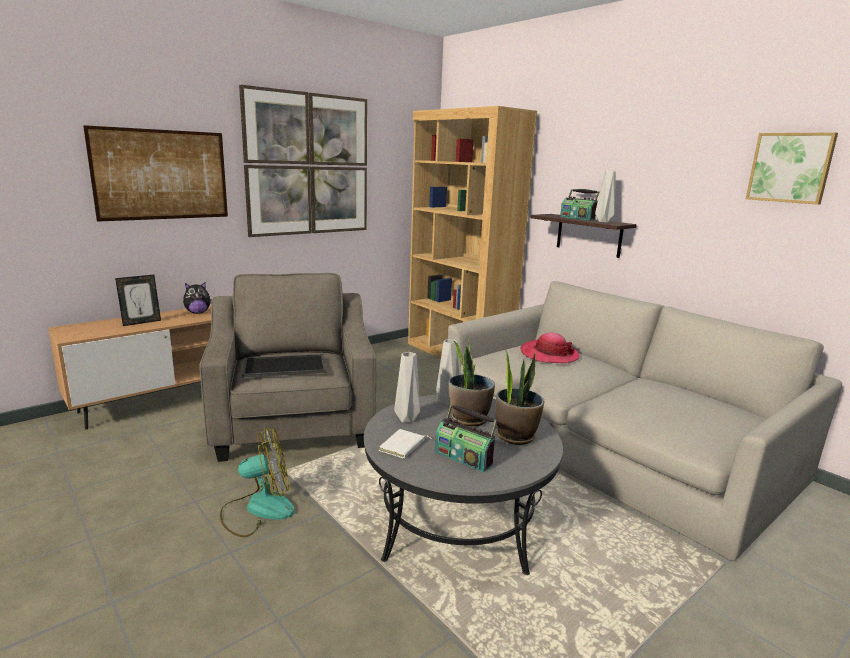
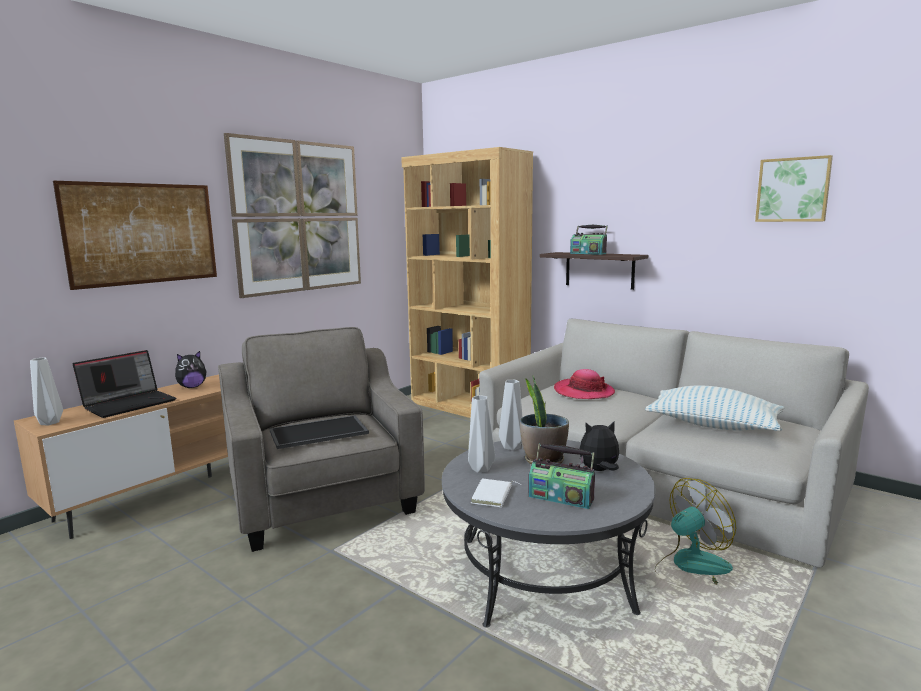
camera: 10 degrees left, 5 degrees down
(141, 322) = (130, 403): picture frame -> laptop
(258, 509) = (322, 595): fan -> fan (691, 569)
(515, 436) = (599, 471): potted plant -> plush toy
(604, 222) = (617, 254): grey vase -> grey vase (50, 423)
(659, 405) = (713, 425): none -> pillow

